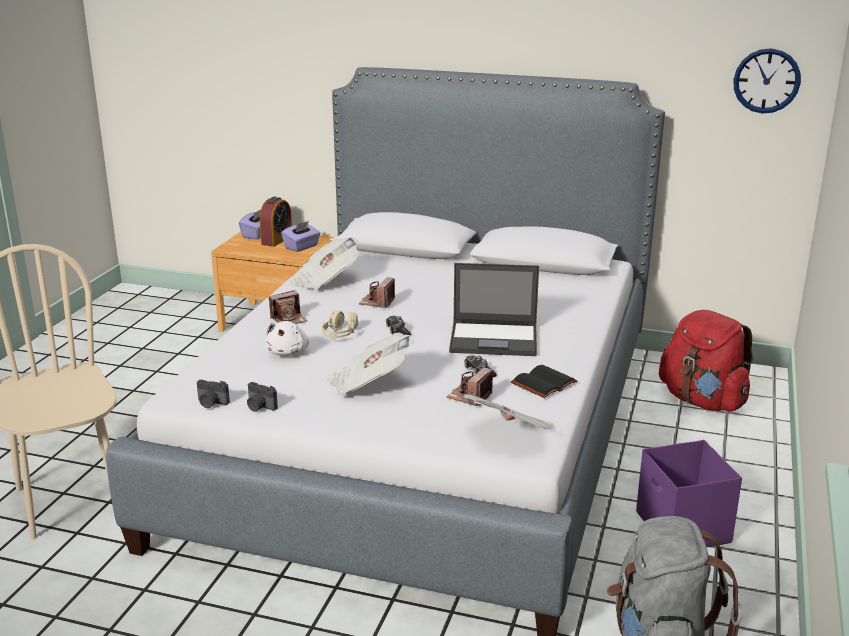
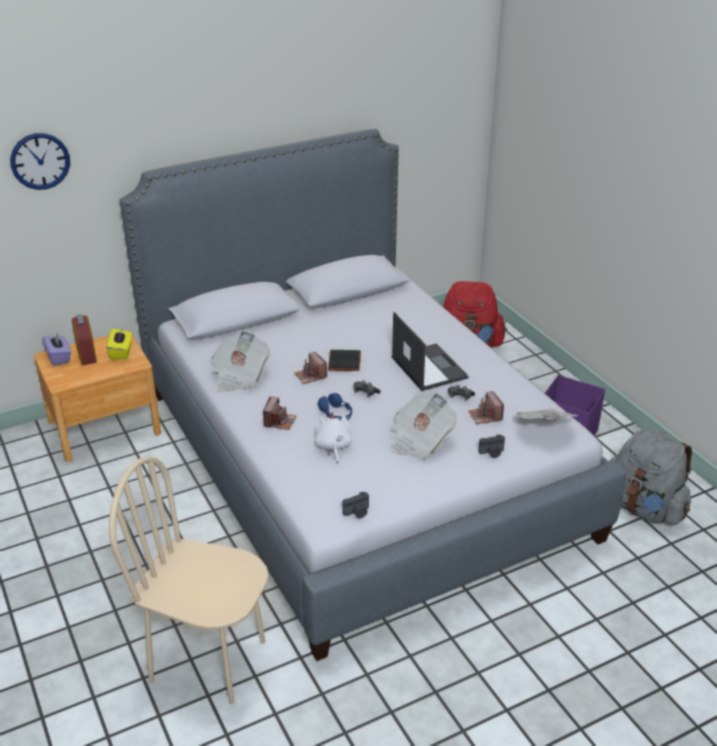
camera: 45 degrees left, 10 degrees up
(260, 407) = (392, 496): camera -> camera (492, 453)
(288, 352) = (333, 447): white plush toy -> white plush toy turned 150 degrees counterclockwise
(301, 247) = (121, 352): purple tissue box -> yellow tissue box
(340, 334) = (336, 414): beige headphones -> blue headphones
(495, 339) = (428, 367): laptop -> laptop turned 75 degrees counterclockwise
(543, 382) = (502, 384): black book -> black book (343, 361)
(766, 81) = (453, 104): wall clock -> wall clock (40, 161)

